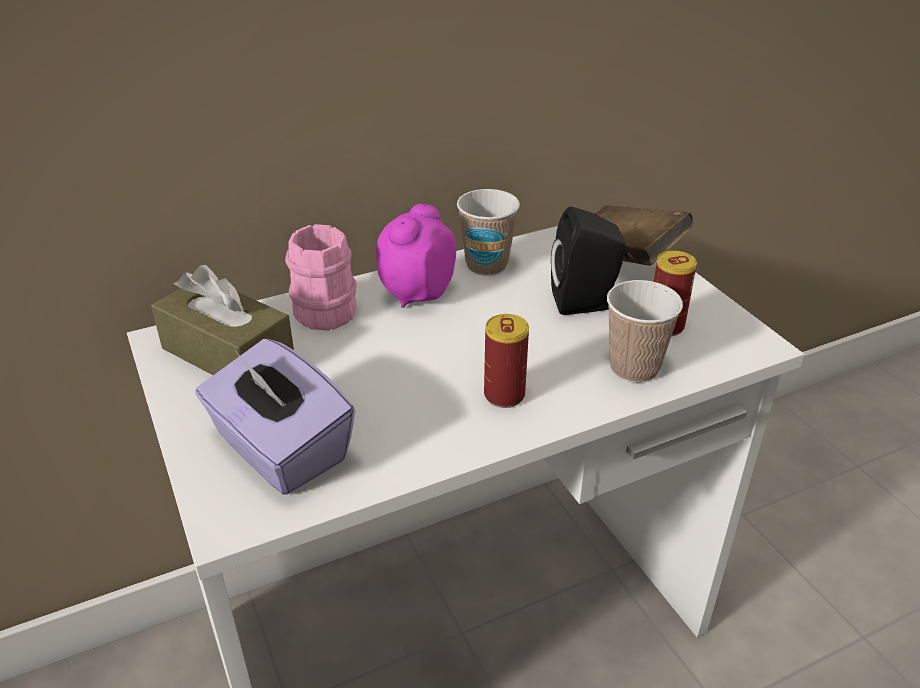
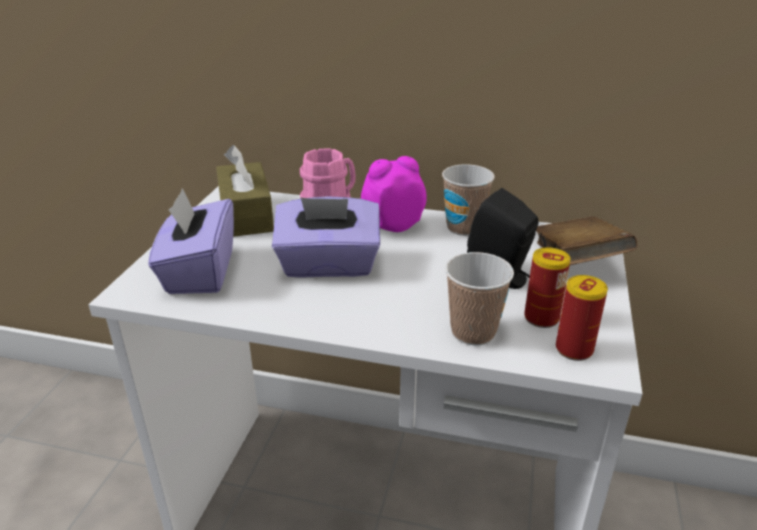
camera: 40 degrees right, 5 degrees down
(414, 369) = (328, 265): none -> purple tissue box
(504, 395) = (358, 305): can -> can (574, 349)

